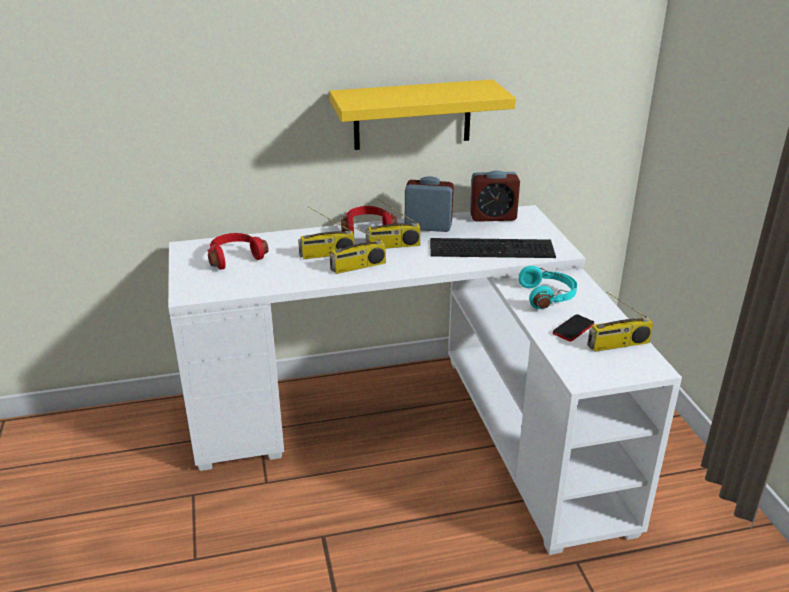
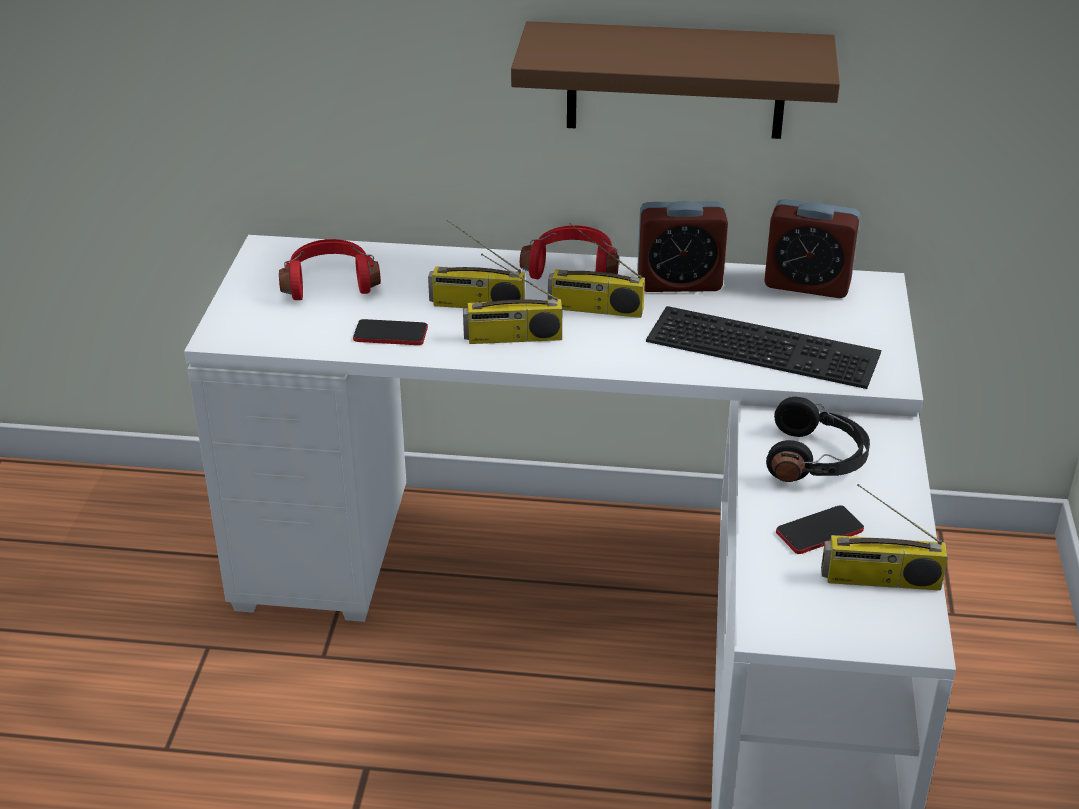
camera: 20 degrees right, 5 degrees up
(288, 277) = (390, 334): none -> phone
(412, 115) = (676, 80): yellow shelf -> brown shelf
(428, 226) = (679, 282): alarm clock -> alarm clock turned 150 degrees clockwise
(548, 296) = (816, 459): turquoise headphones -> black headphones

